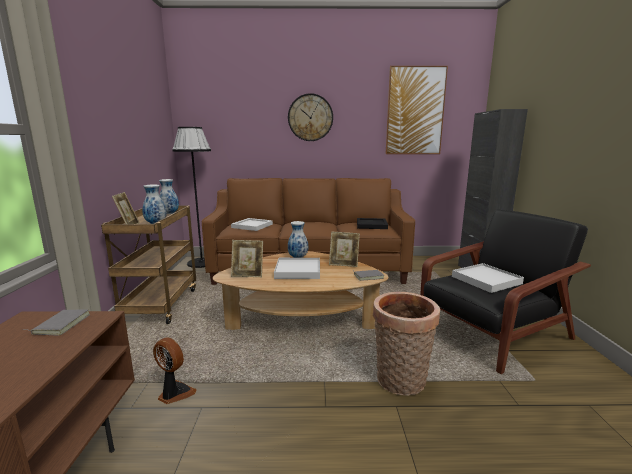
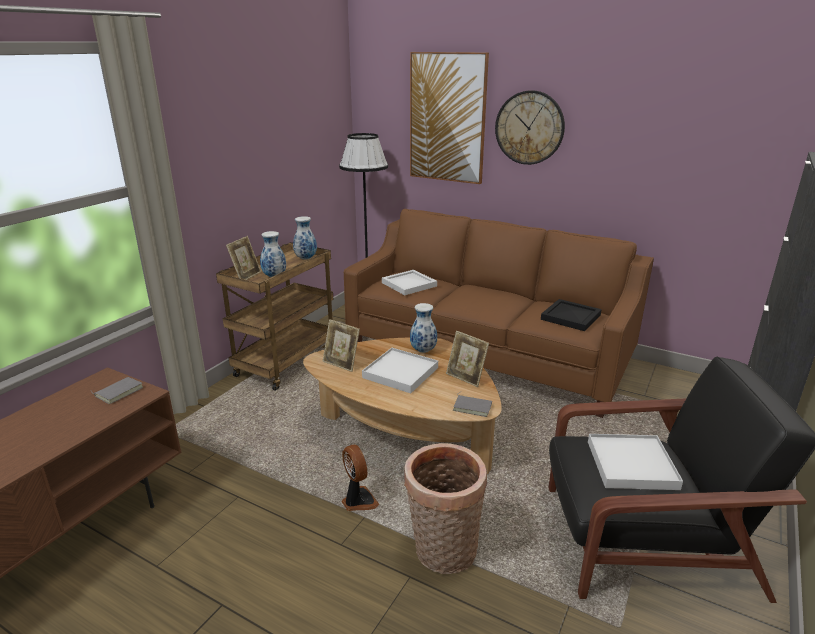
camera: 30 degrees right, 10 degrees up
(174, 393) = (227, 473): fan -> fan (358, 501)
(415, 111) = (711, 128): picture -> picture (447, 118)

